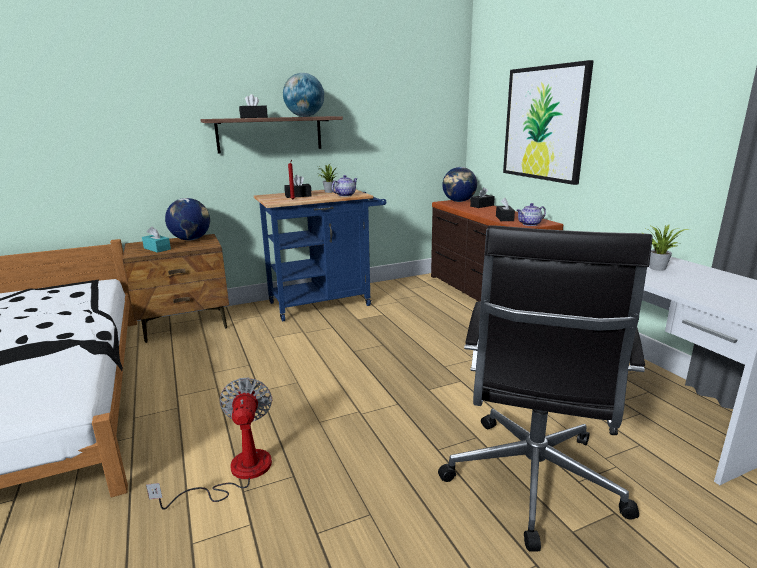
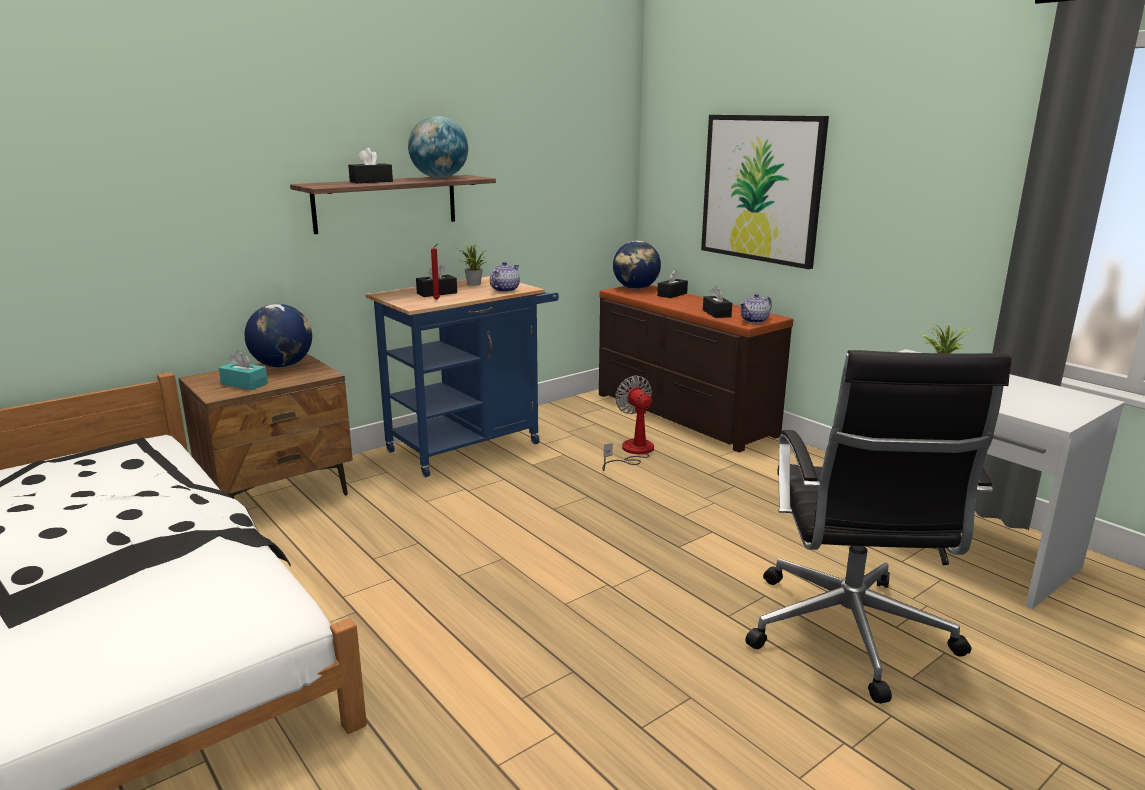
camera: 15 degrees left, 0 degrees up
(237, 473) = (498, 679): fan -> fan (632, 452)

